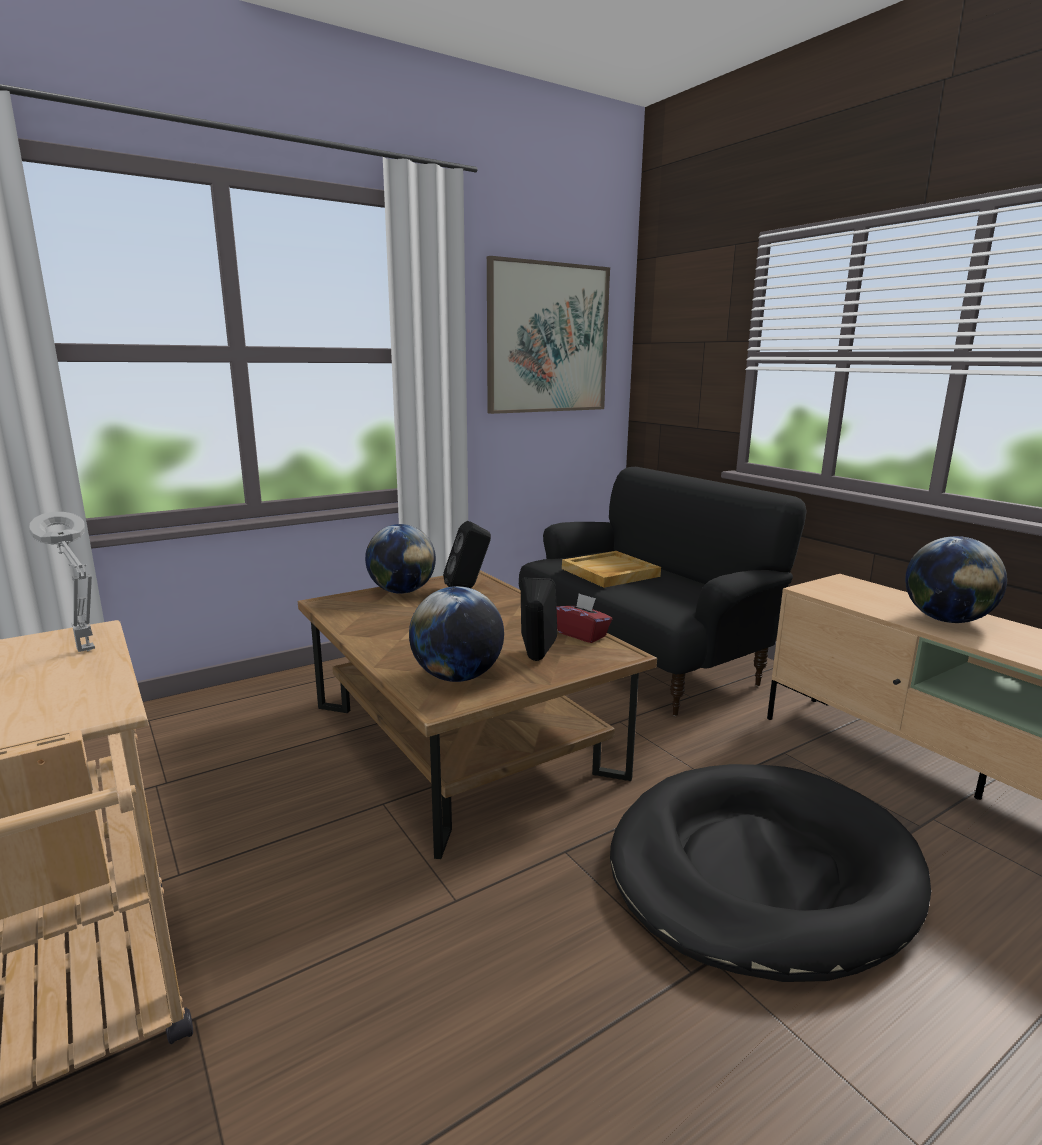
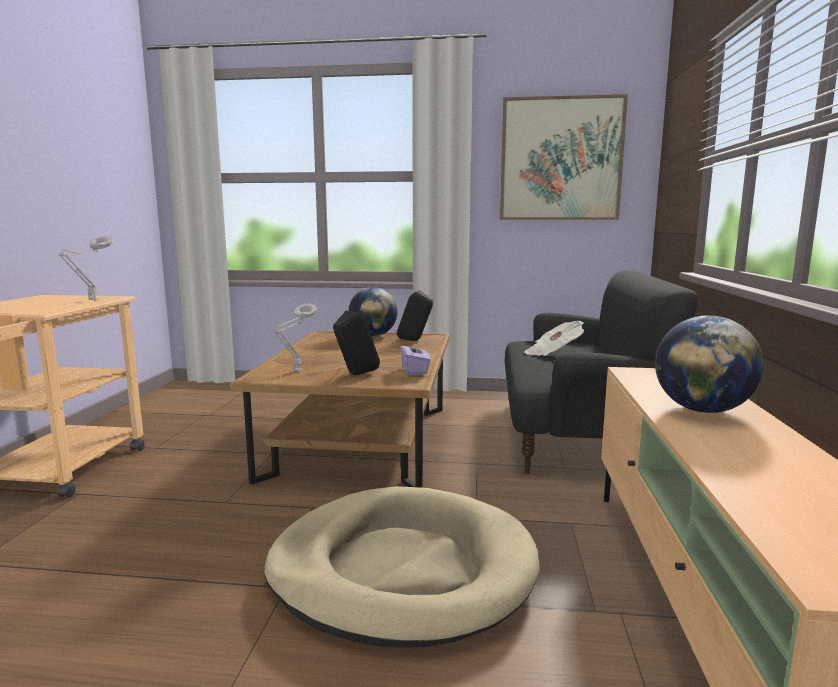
camera: 40 degrees right, 5 degrees down
(457, 677) = (296, 371): globe -> grey table lamp
(582, 634) = (415, 371): red tissue box -> purple tissue box
(610, 573) = (553, 353): beige tray -> newspaper
(760, 872) = (402, 569): black dog bed -> beige dog bed

